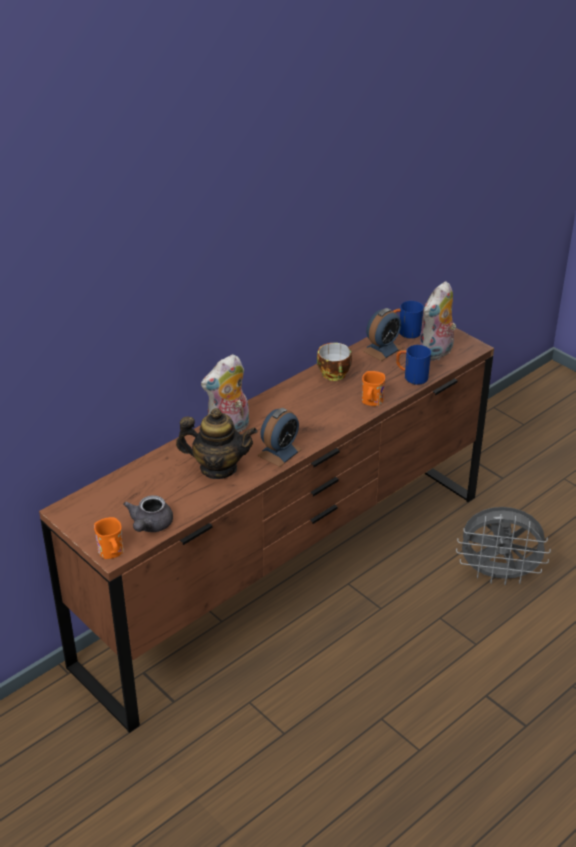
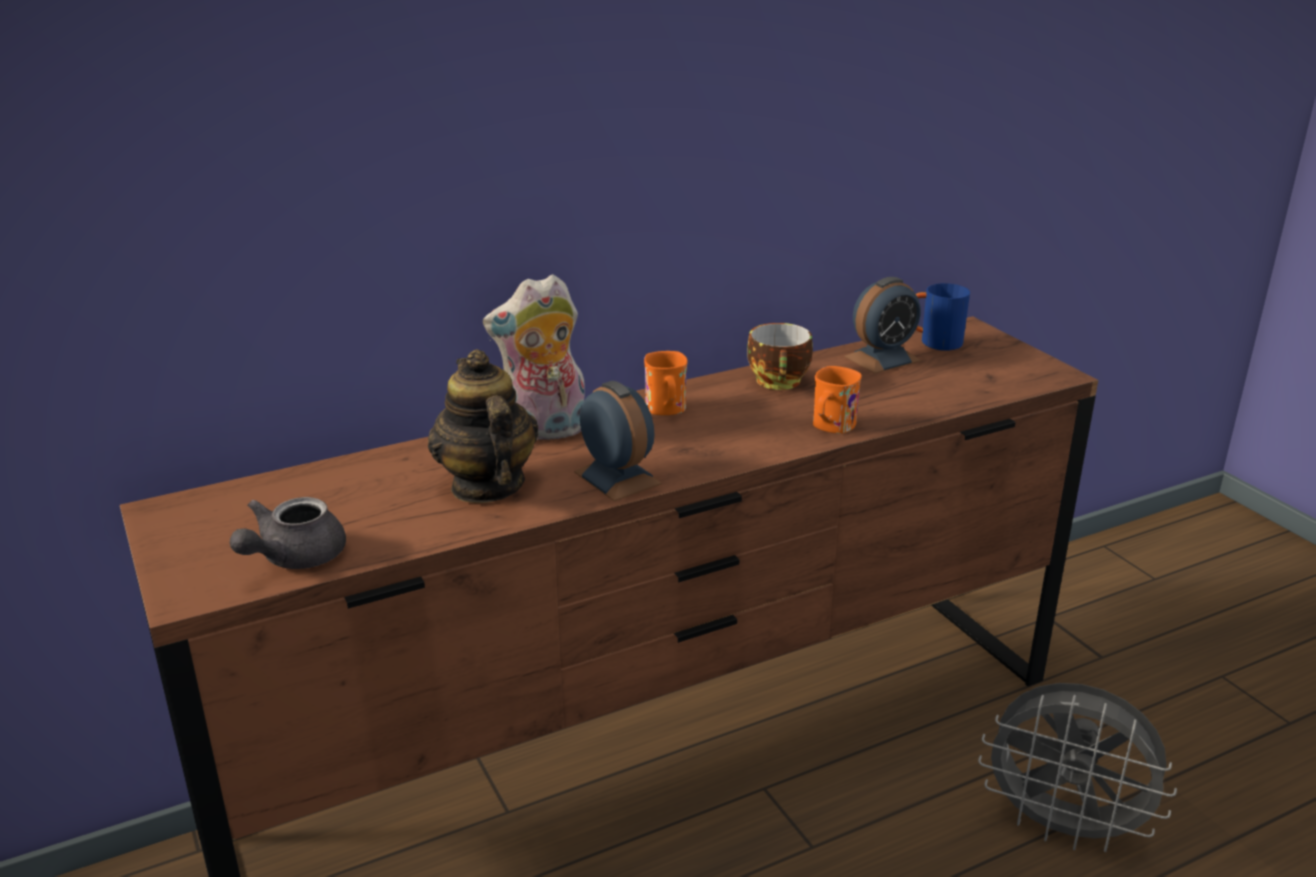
camera: 15 degrees right, 10 degrees down
(112, 553) = (185, 593): orange mug -> orange mug (667, 410)
(218, 468) = (486, 486): teapot -> teapot turned 135 degrees counterclockwise
(279, 452) = (617, 478): alarm clock -> alarm clock turned 90 degrees counterclockwise
(411, 377) = (923, 401): blue mug -> none
(436, 353) = (983, 375): plush toy -> none

